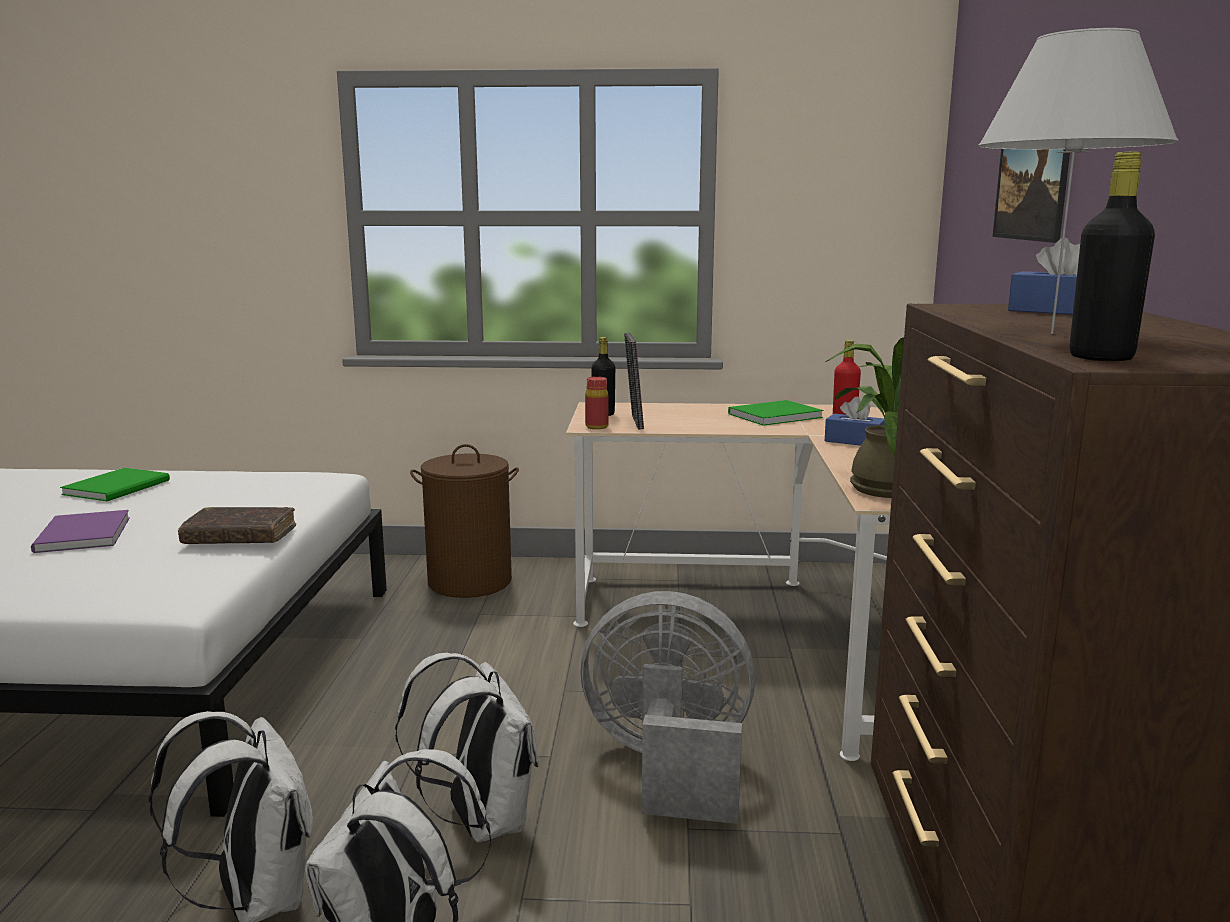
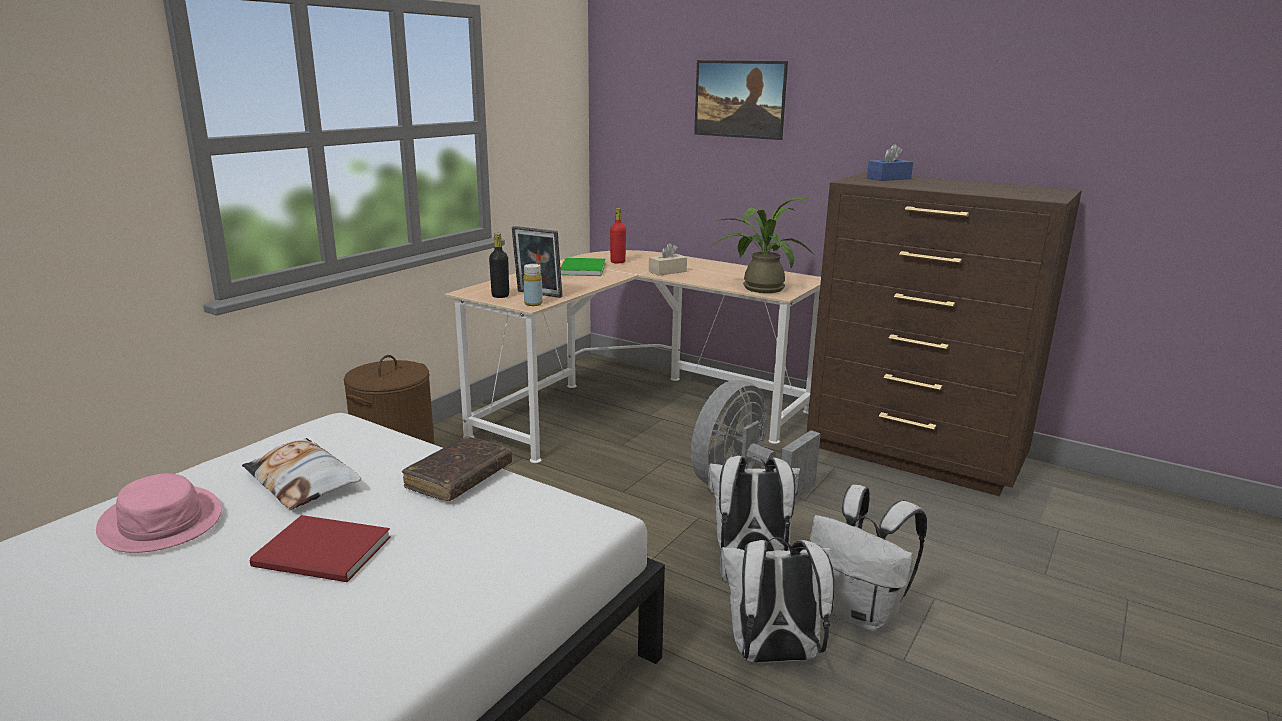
camera: 60 degrees left, 5 degrees up
(80, 536) = (324, 554): purple book -> red book
(120, 487) = (161, 521): green book -> pink hat
(207, 499) = (303, 481): none -> pillow
(596, 427) = (533, 304): red bottle -> yellow bottle
(854, 441) = (667, 271): blue tissue box -> beige tissue box
(1051, 333) = (965, 189): white table lamp -> none
(1101, 358) = (1039, 197): black bottle -> none

